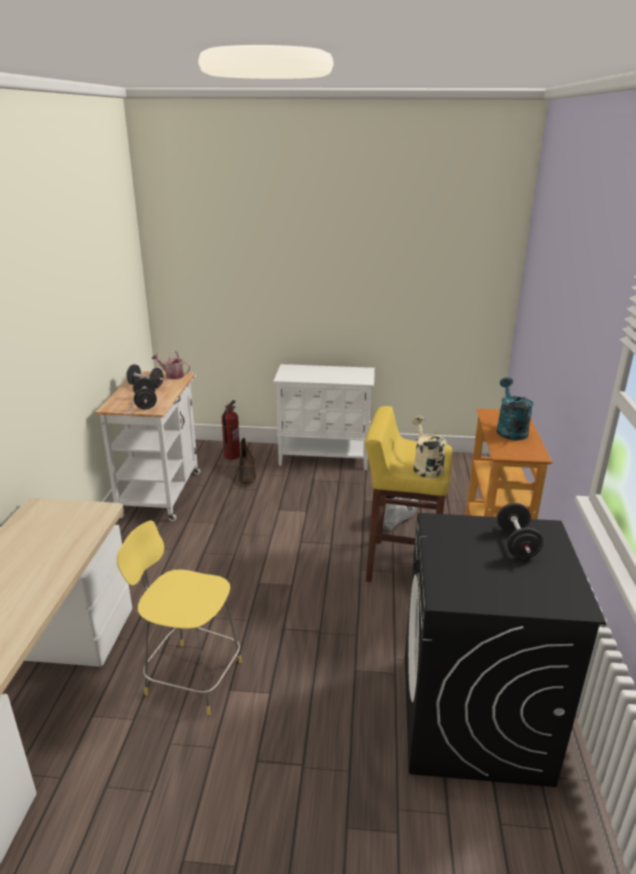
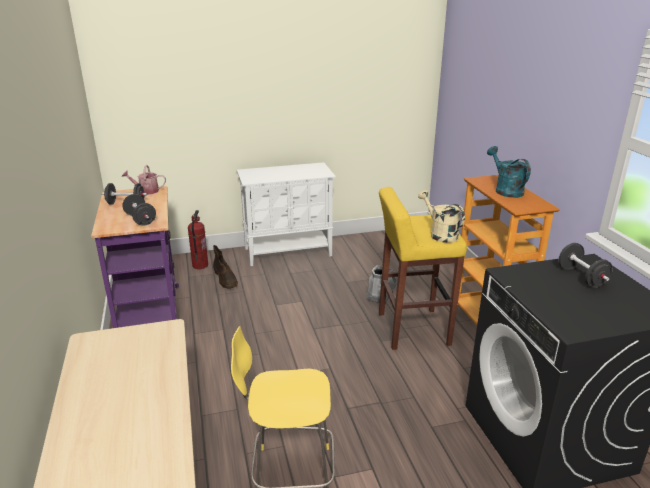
camera: 20 degrees left, 0 degrees up
(162, 490) = (149, 310): white cart -> purple cart

